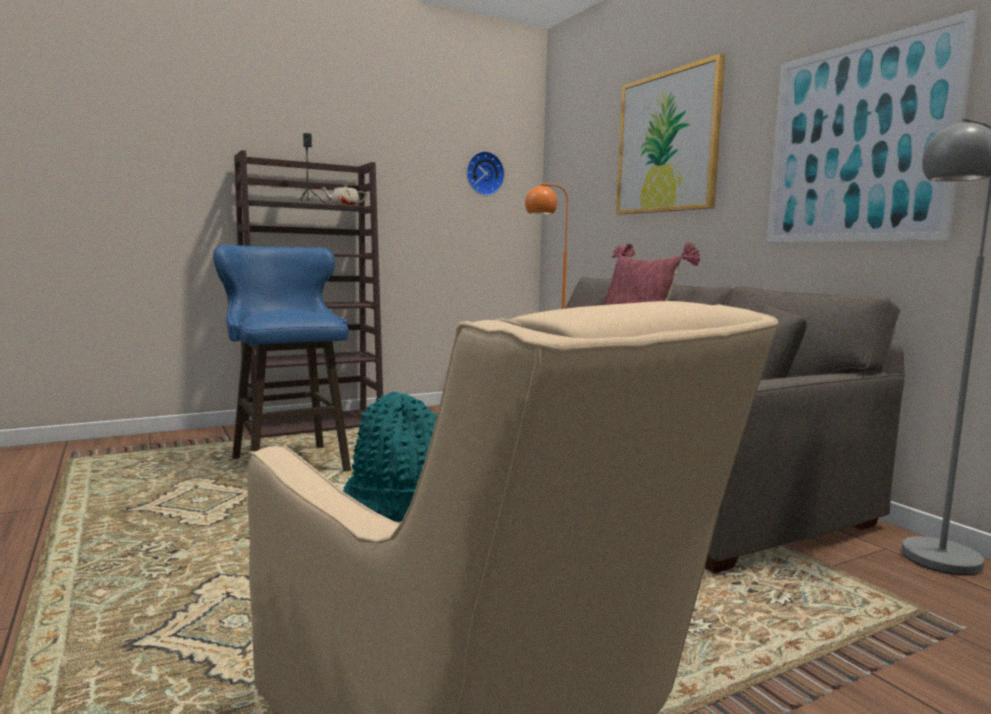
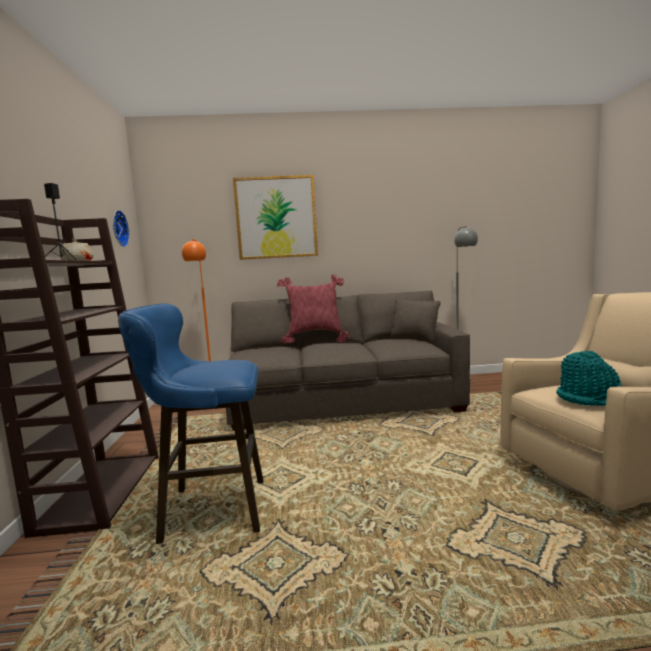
camera: 65 degrees left, 0 degrees up
(857, 143) = (392, 228): picture -> none

